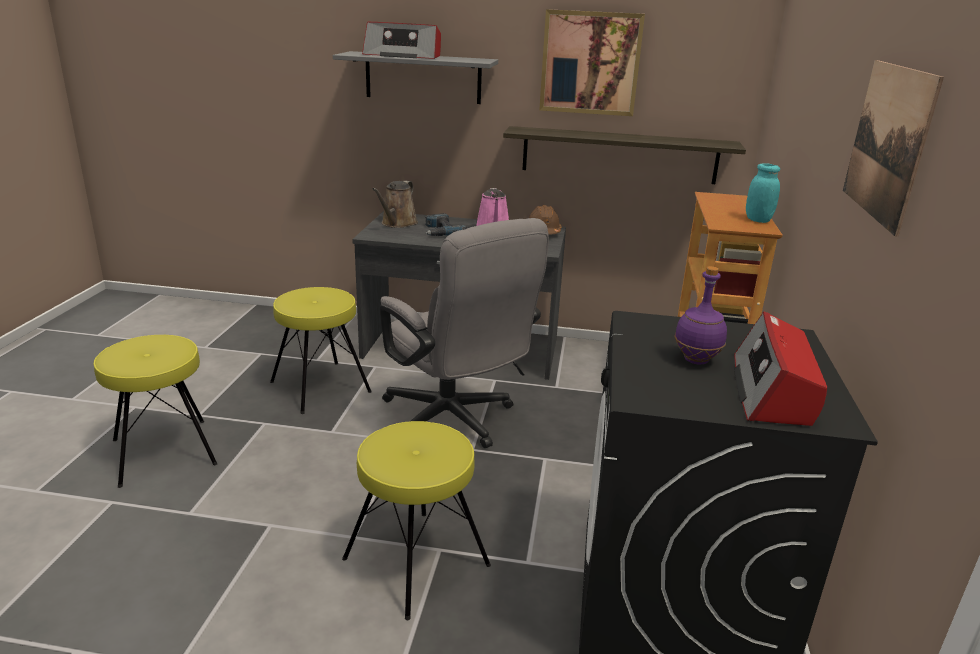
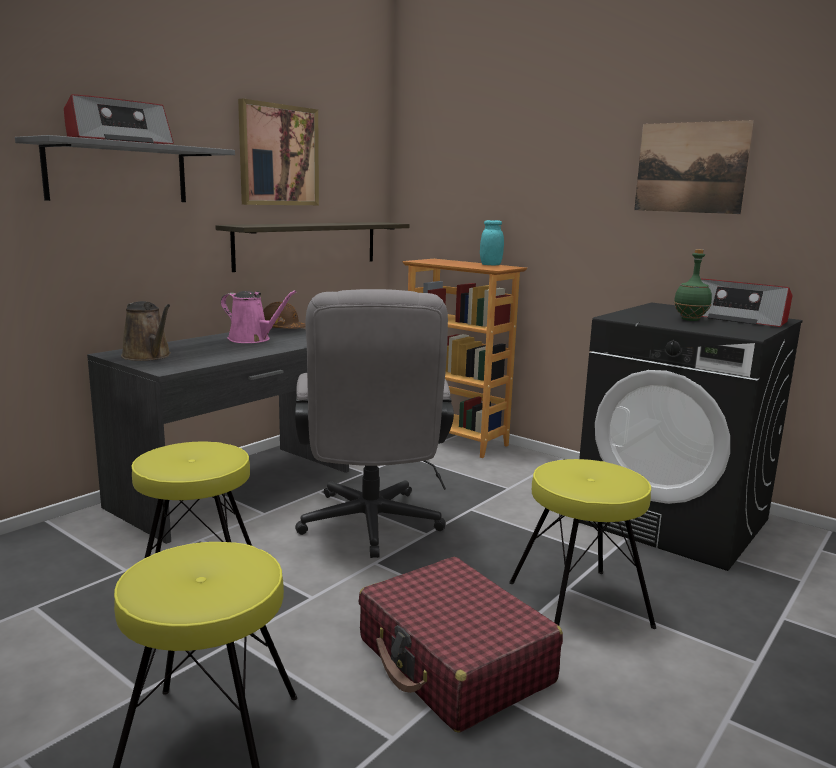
camera: 60 degrees left, 10 degrees down
(287, 515) = (454, 661): none -> red suitcase
(439, 231) = (209, 350): power drill -> none
(455, 421) = (370, 528): grey office chair -> grey office chair turned 90 degrees clockwise
(696, 360) = (690, 320): purple bottle -> green bottle

